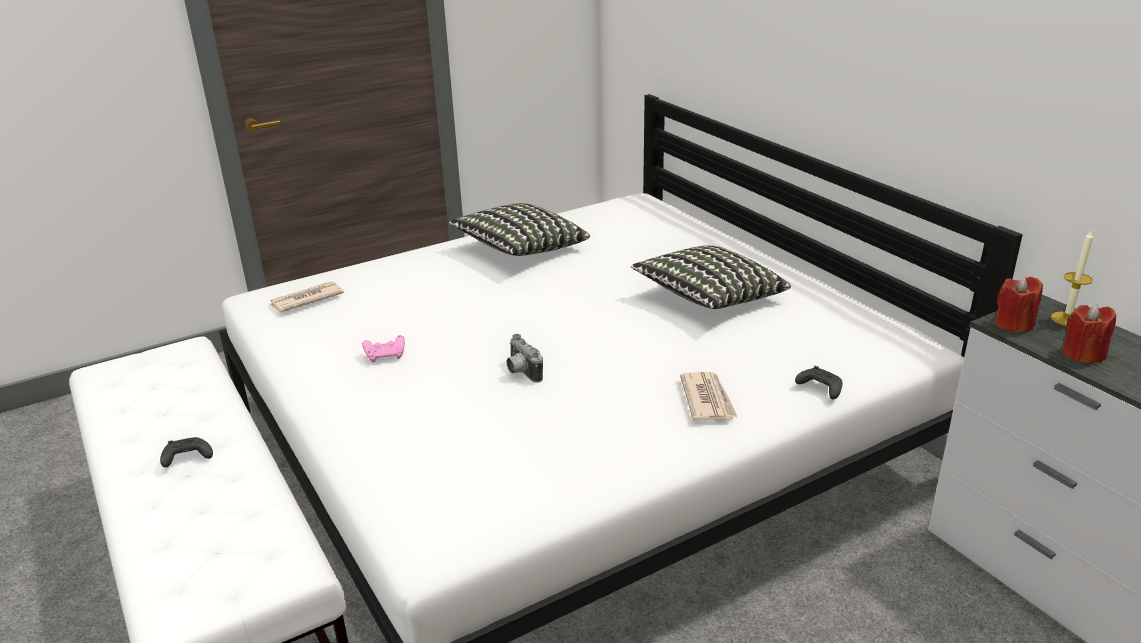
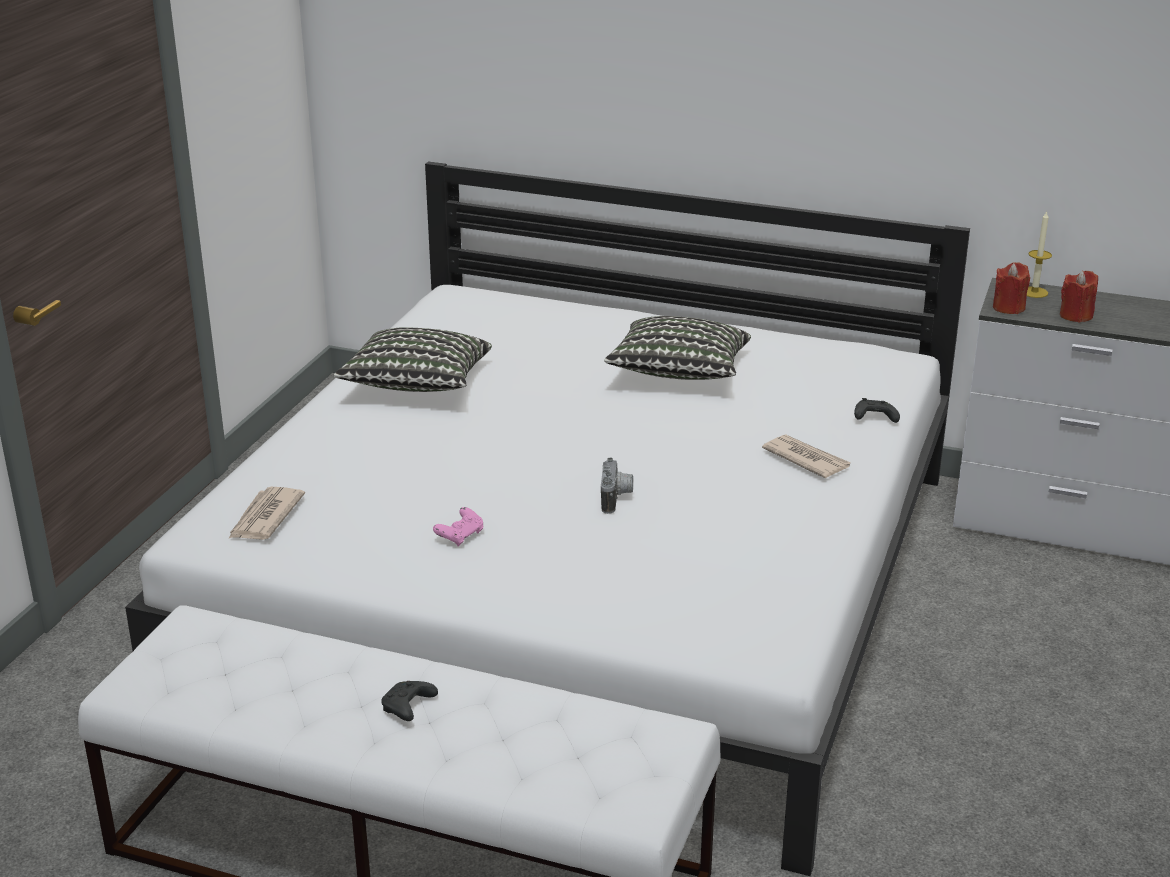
camera: 40 degrees left, 0 degrees up
(521, 372) = (617, 499): camera -> camera turned 105 degrees counterclockwise

